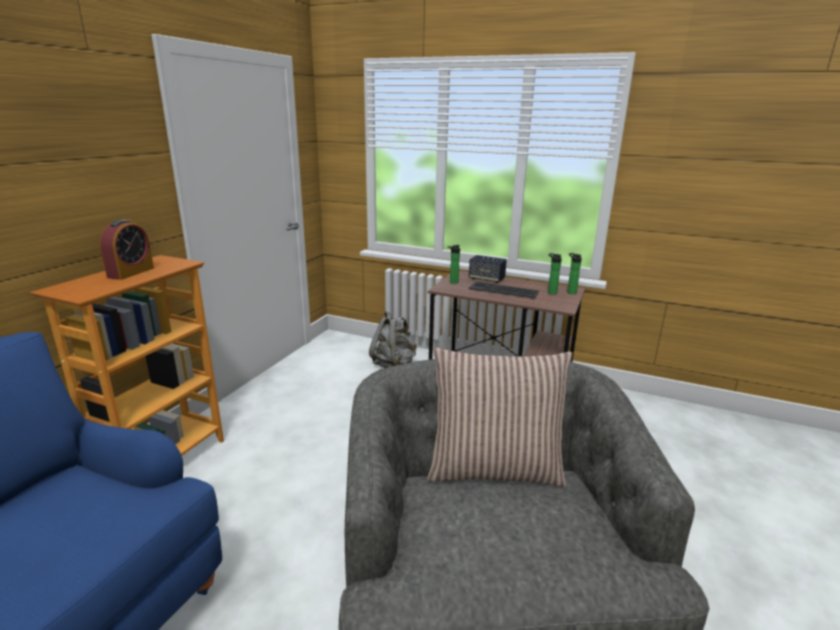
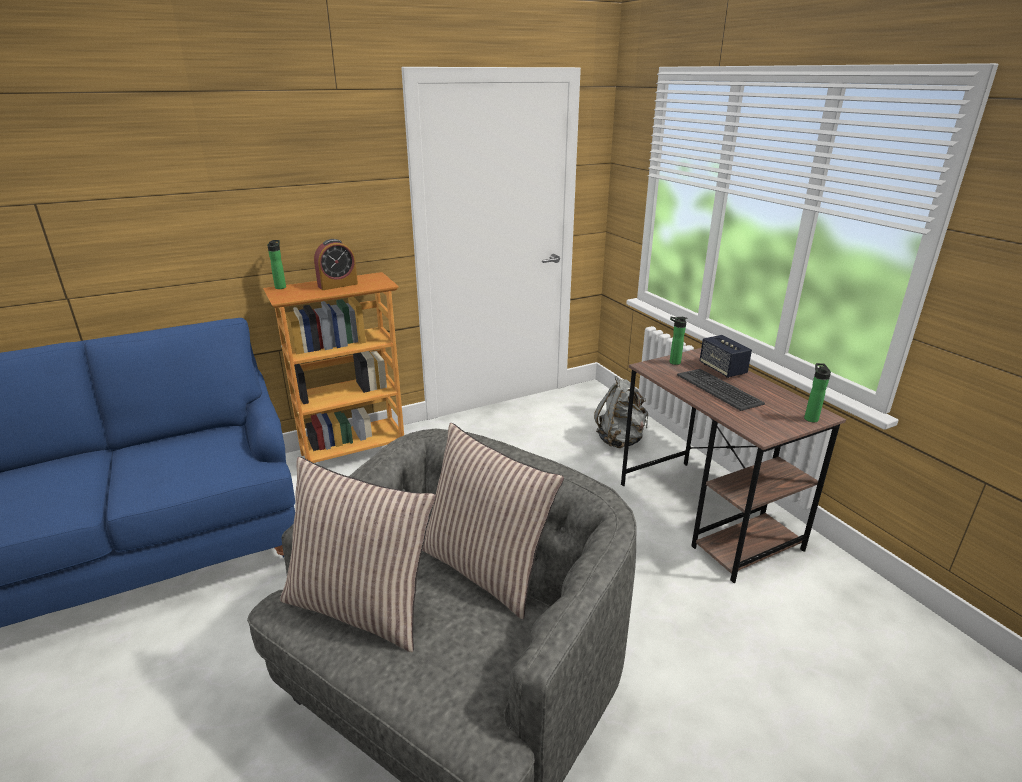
camera: 40 degrees right, 5 degrees up
(452, 549) = (361, 606): none -> pillow
(551, 292) = (780, 410): bottle -> bottle (281, 287)

